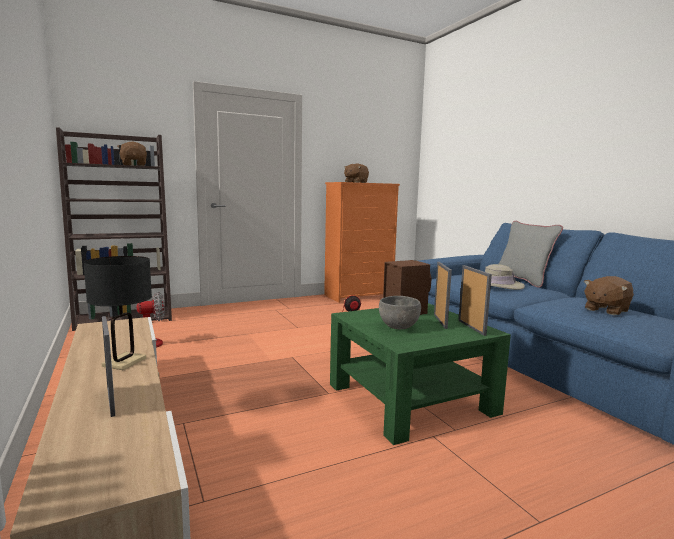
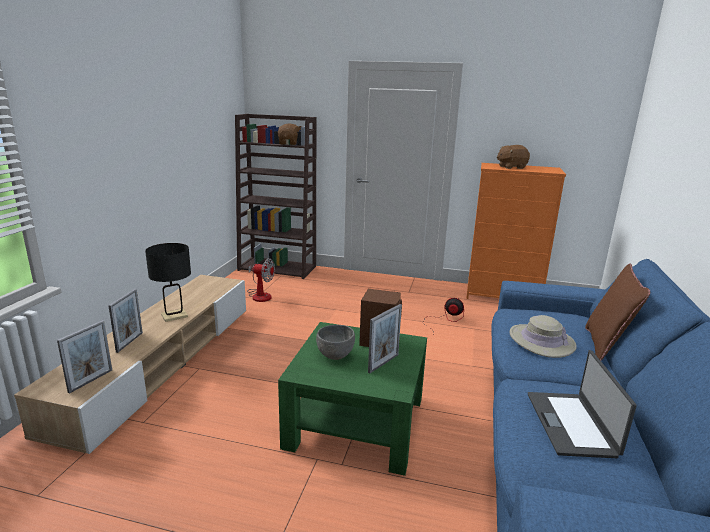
camera: 40 degrees right, 10 degrees up
(471, 327) = (393, 381): picture frame -> picture frame (91, 381)
(523, 281) = (605, 346): grey pillow -> brown pillow
(605, 310) = (572, 424): brown plush toy -> laptop

